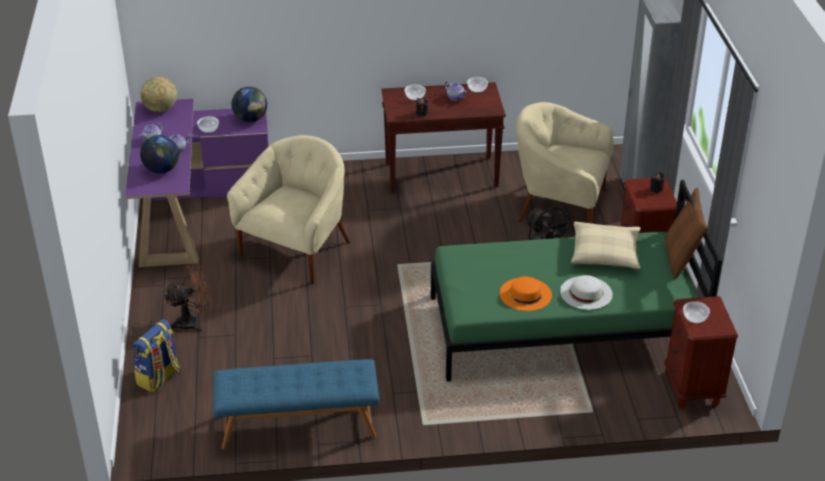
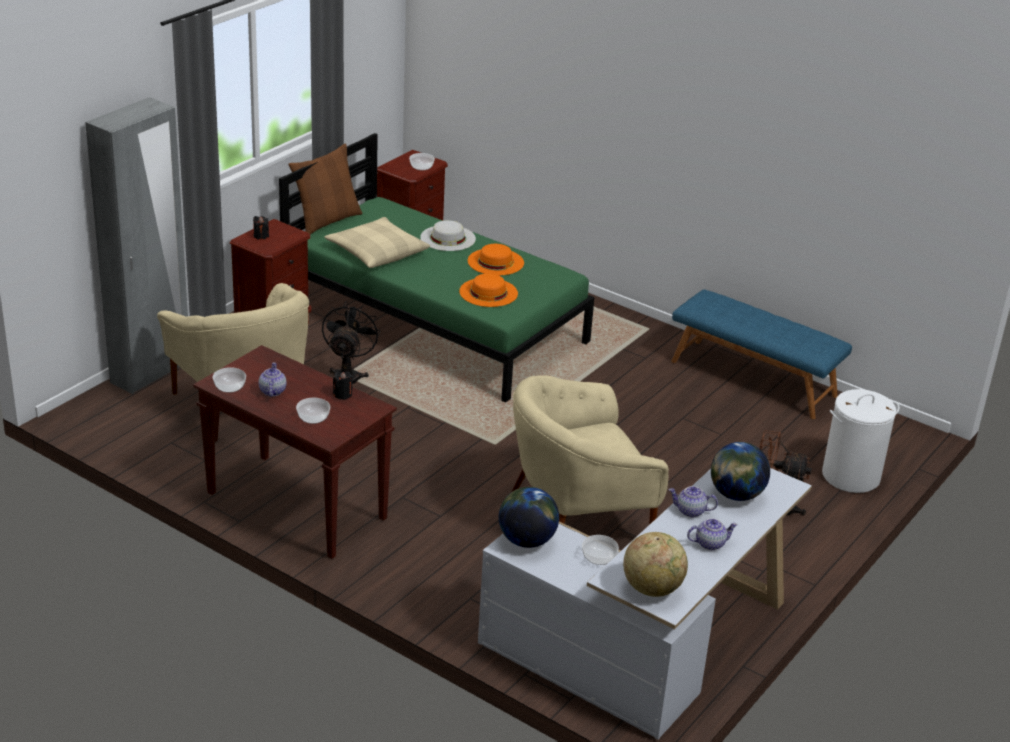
camera: 140 degrees left, 5 degrees down
(159, 378) = (851, 476): backpack -> white laundry basket
(190, 208) = (647, 646): purple desk -> white desk
(489, 264) = (488, 292): none -> orange hat

